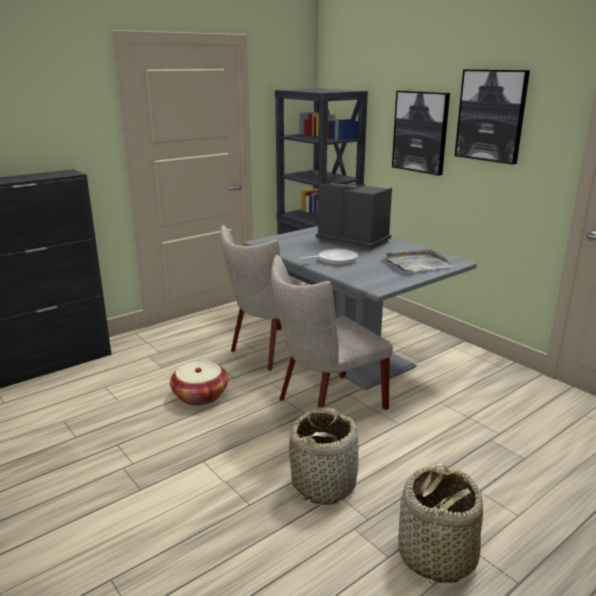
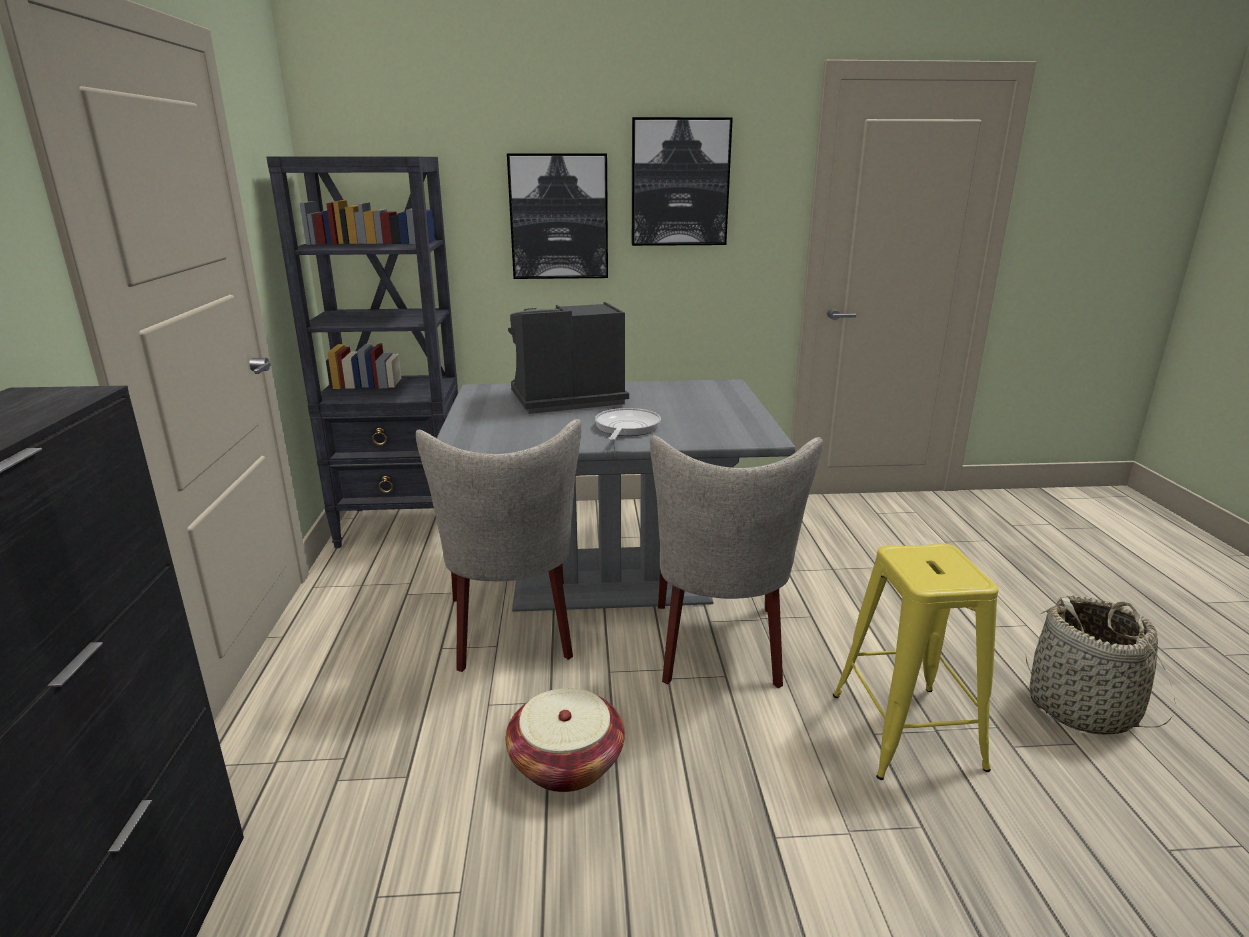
camera: 55 degrees left, 0 degrees up
(324, 483) = (906, 730): basket -> yellow stool
(416, 263) = (707, 399): grey tray -> none

